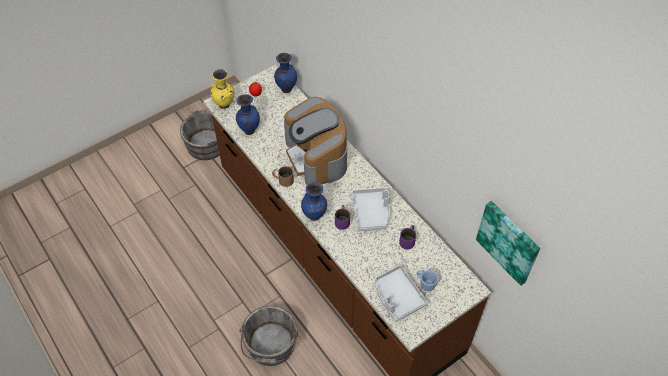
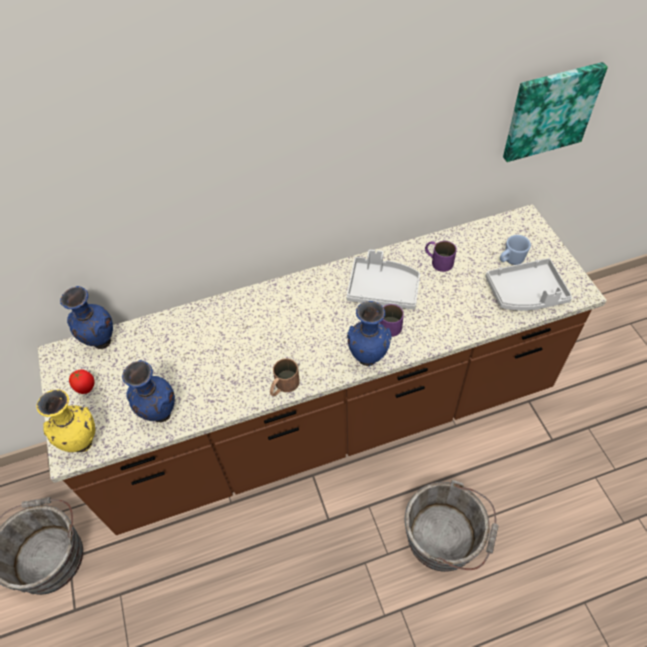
camera: 70 degrees left, 0 degrees up
(317, 156) = (257, 330): coffee machine -> none

